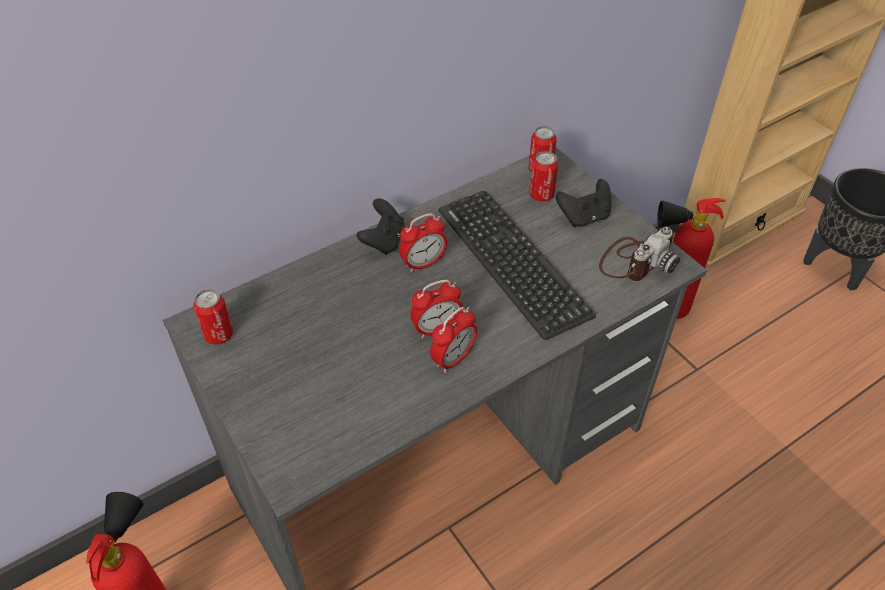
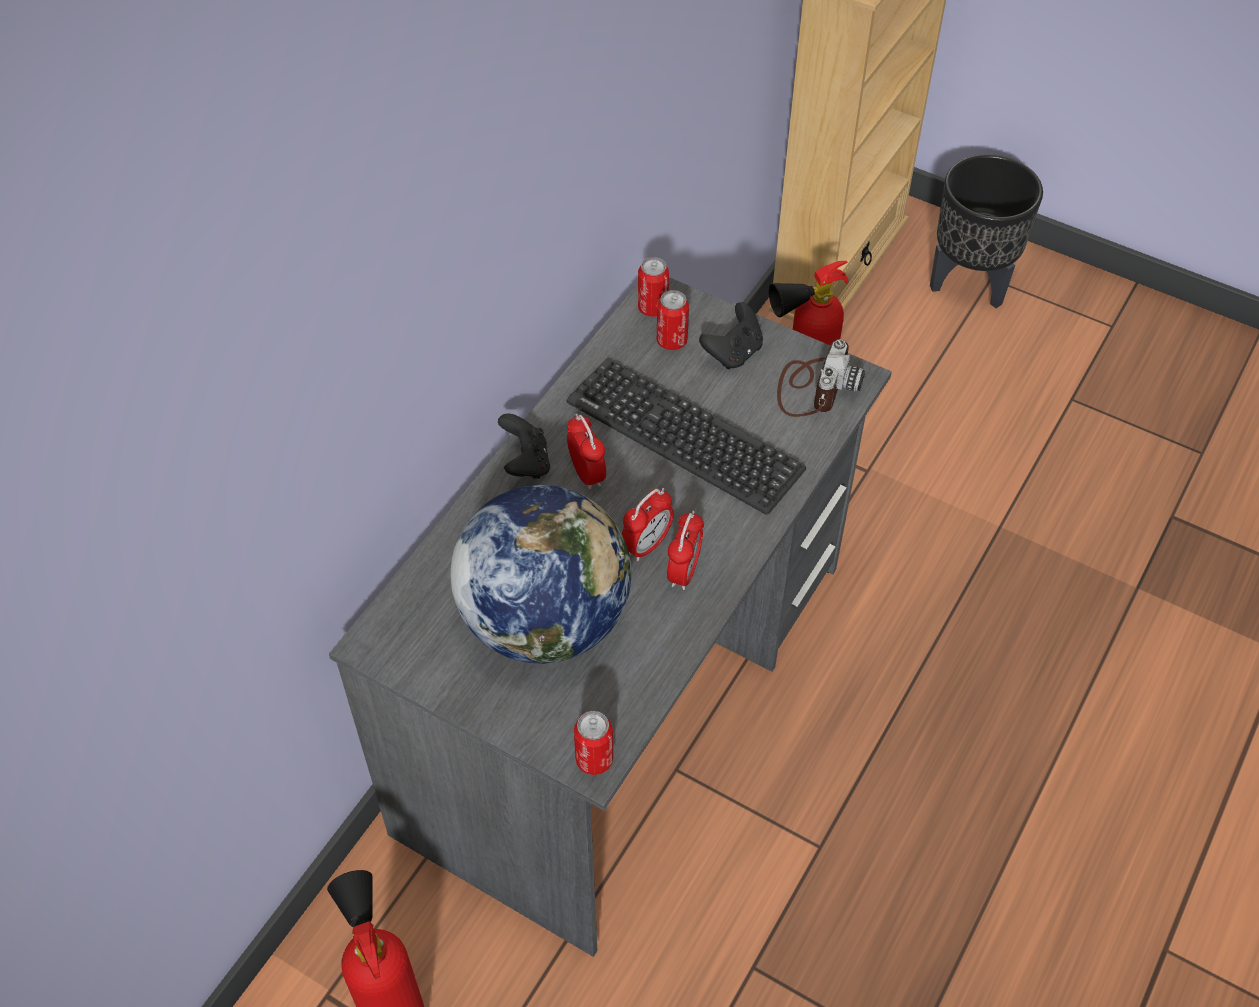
camera: 25 degrees left, 5 degrees up
(219, 335) = (408, 645): can -> can (594, 759)
(326, 355) = (545, 620): none -> globe
(423, 263) = (587, 474): alarm clock -> alarm clock turned 60 degrees counterclockwise

